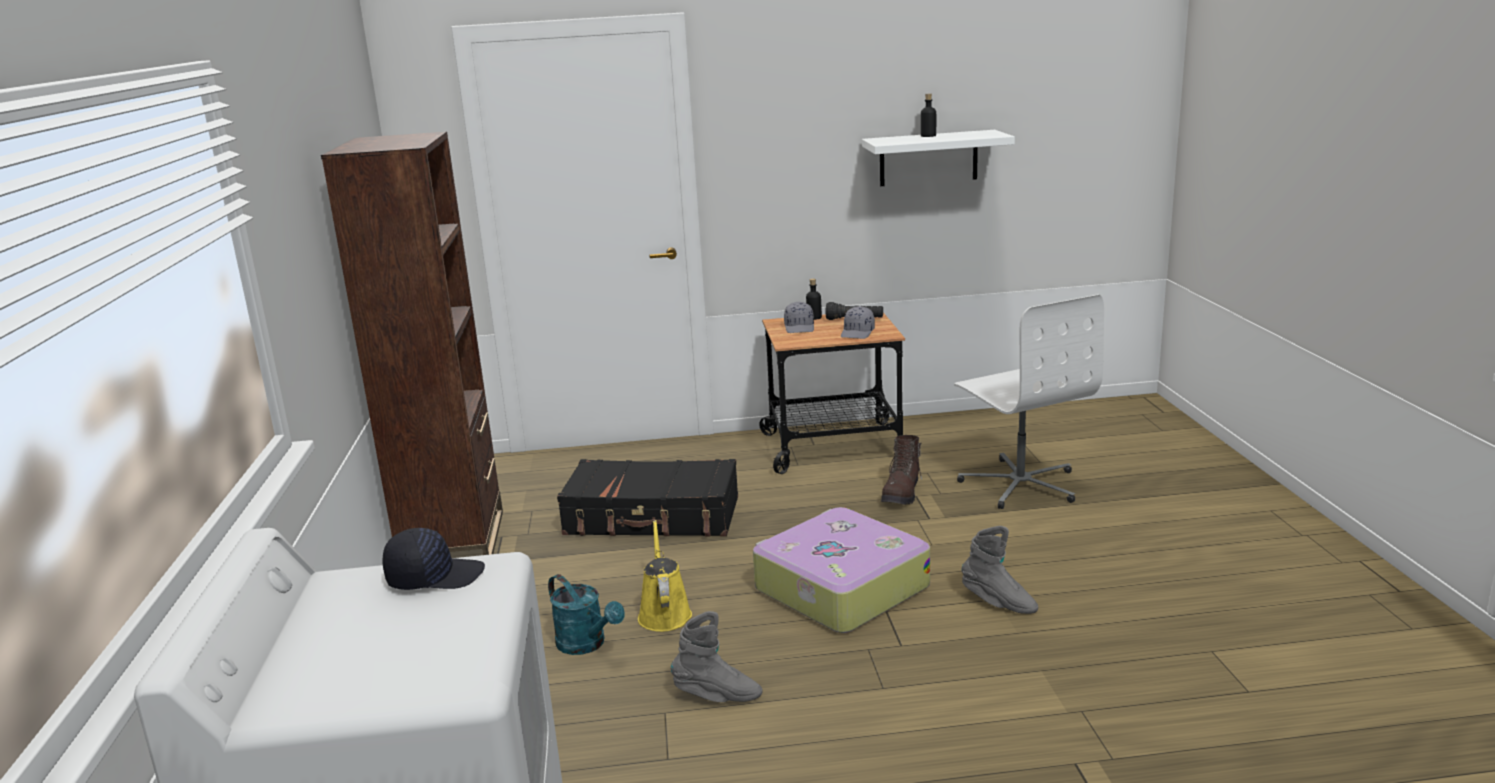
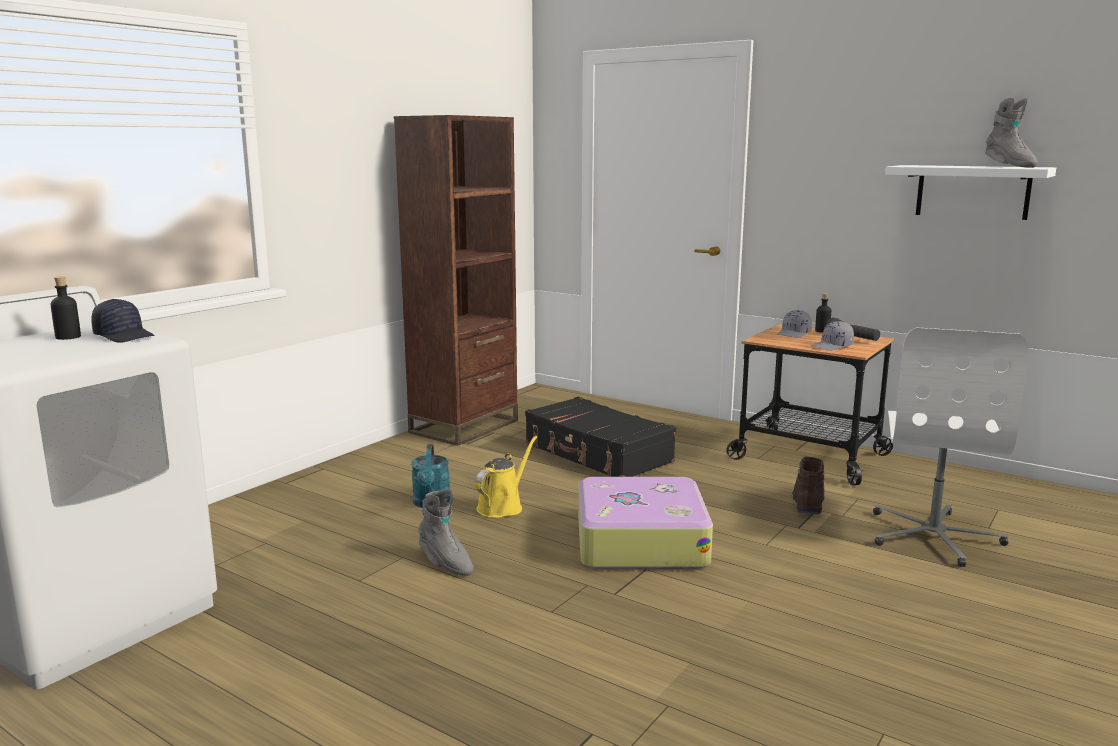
camera: 40 degrees right, 5 degrees down
(902, 493) = (807, 504): brown boot -> brown boot turned 135 degrees clockwise
(928, 136) = (966, 166): black bottle -> black bottle (68, 337)
(998, 603) = (744, 604): grey boot -> grey boot (1008, 166)

